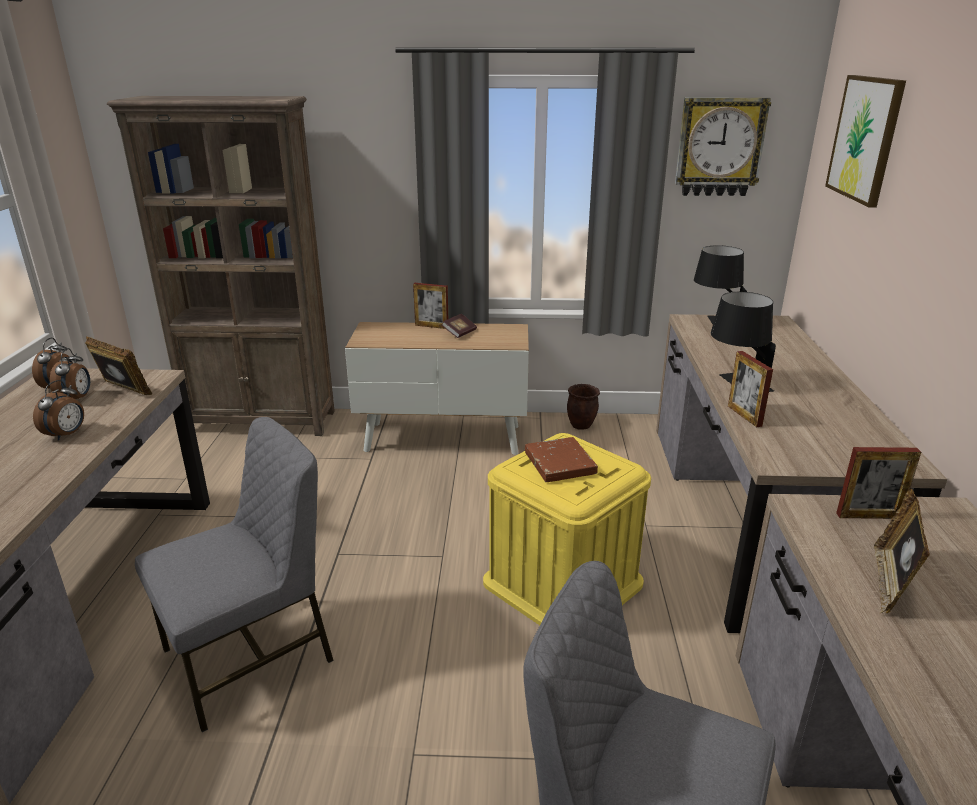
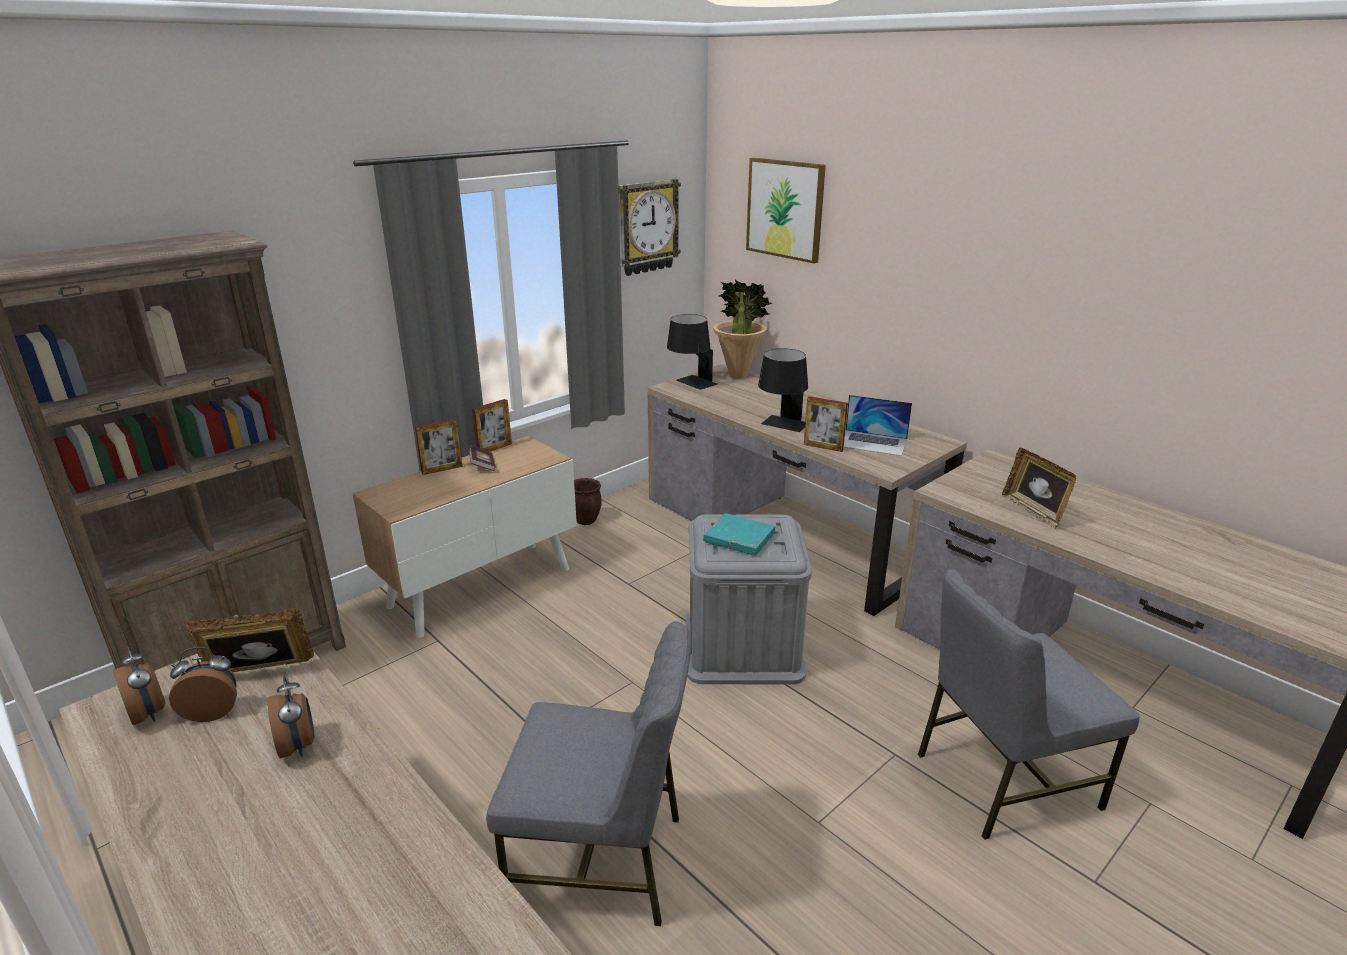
camera: 45 degrees left, 0 degrees up
(77, 399) = (213, 711): alarm clock -> alarm clock turned 60 degrees counterclockwise
(252, 656) = (601, 861): grey chair -> grey chair turned 90 degrees clockwise
(560, 464) = (739, 538): brown book -> turquoise book
(563, 582) = (743, 646): yellow storage box -> grey storage box
(779, 329) = (738, 375): none -> potted plant
(812, 433) = (873, 442): none -> laptop
(868, 516) = (972, 480): picture frame -> picture frame (494, 448)

